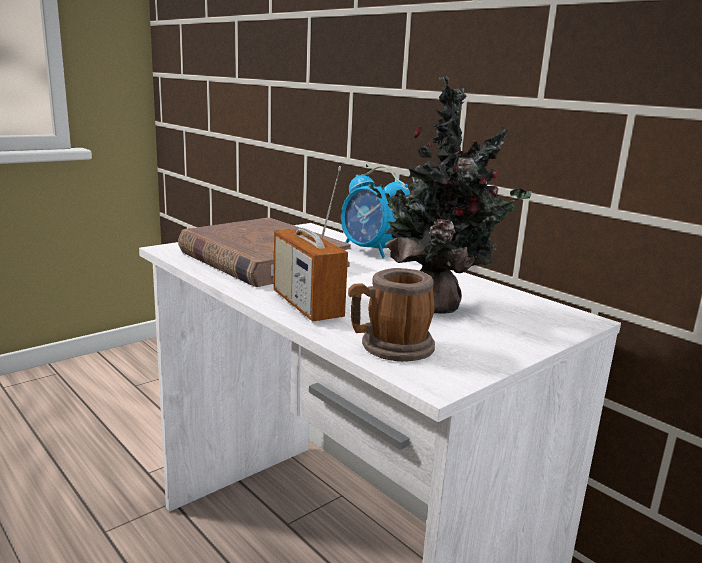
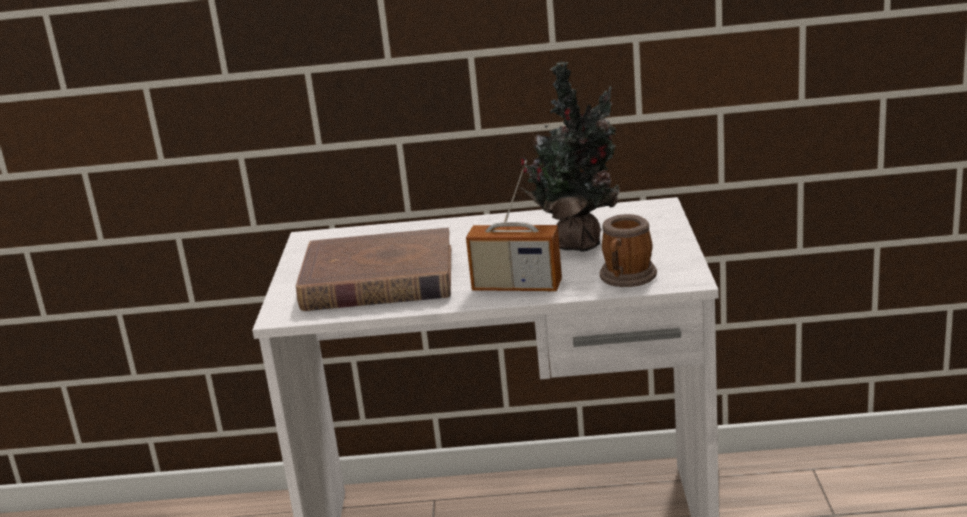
camera: 45 degrees left, 5 degrees up
(371, 251) = (423, 229): alarm clock -> none

